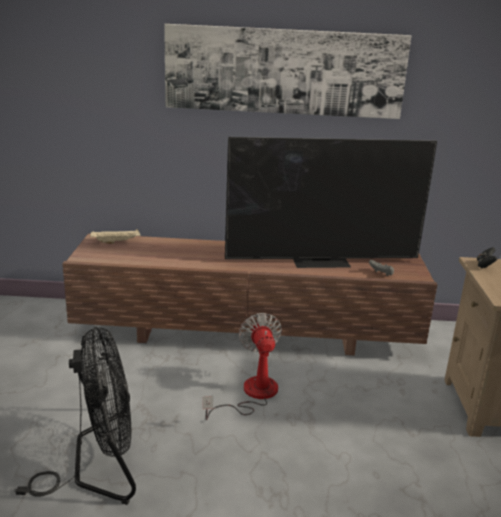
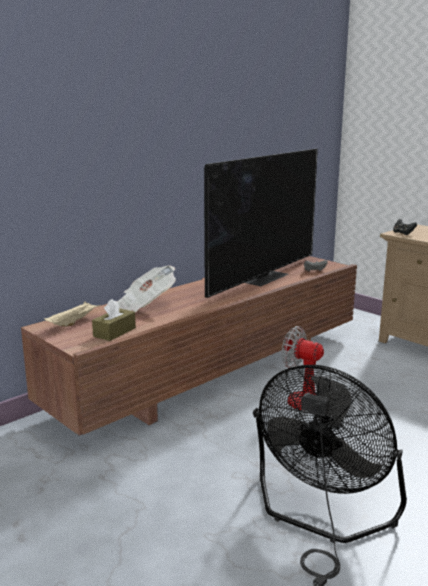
camera: 45 degrees left, 5 degrees down
(119, 258) = (114, 332): none -> brown tissue box
(181, 248) = (144, 305): none -> newspaper
(284, 71) = (196, 99): picture -> none

